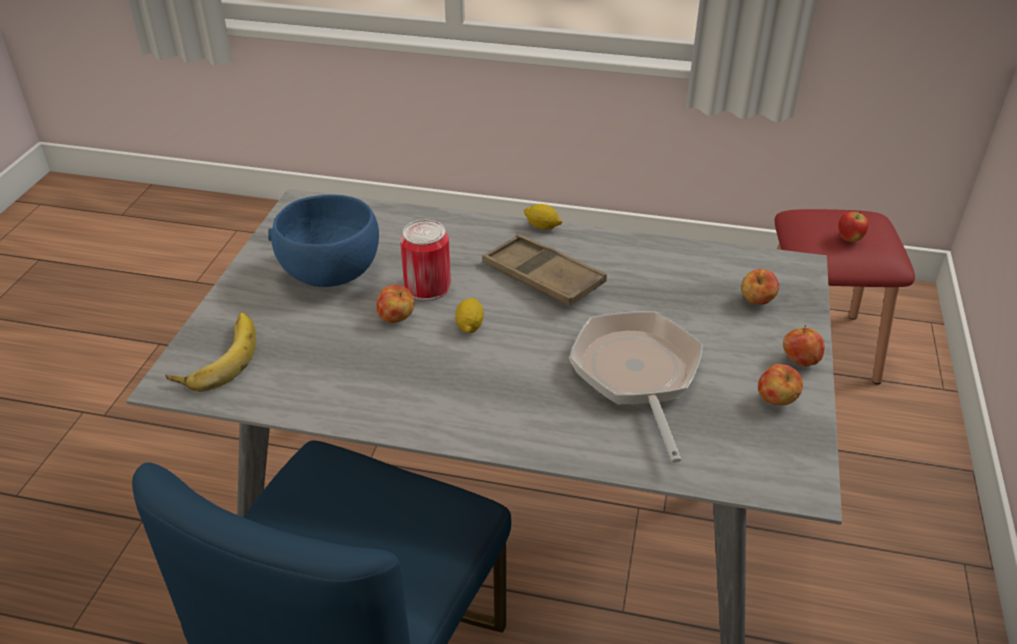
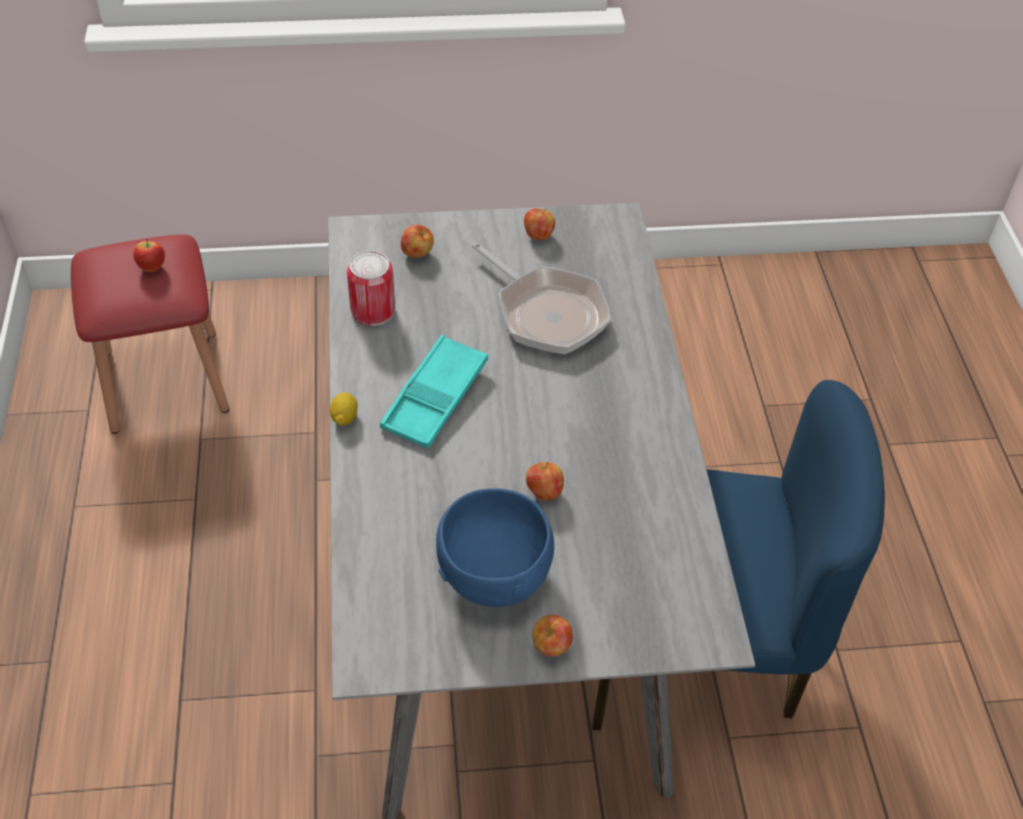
camera: 110 degrees left, 10 degrees up
(217, 357) = (665, 616): banana -> none
(427, 286) = (484, 483): can -> can (373, 310)
(470, 326) = (531, 433): lemon -> none
(542, 277) = (435, 398): brown tray -> turquoise tray
(637, 375) = (546, 313): frying pan -> frying pan turned 105 degrees counterclockwise
(799, 361) = (486, 226): apple -> apple (551, 646)

